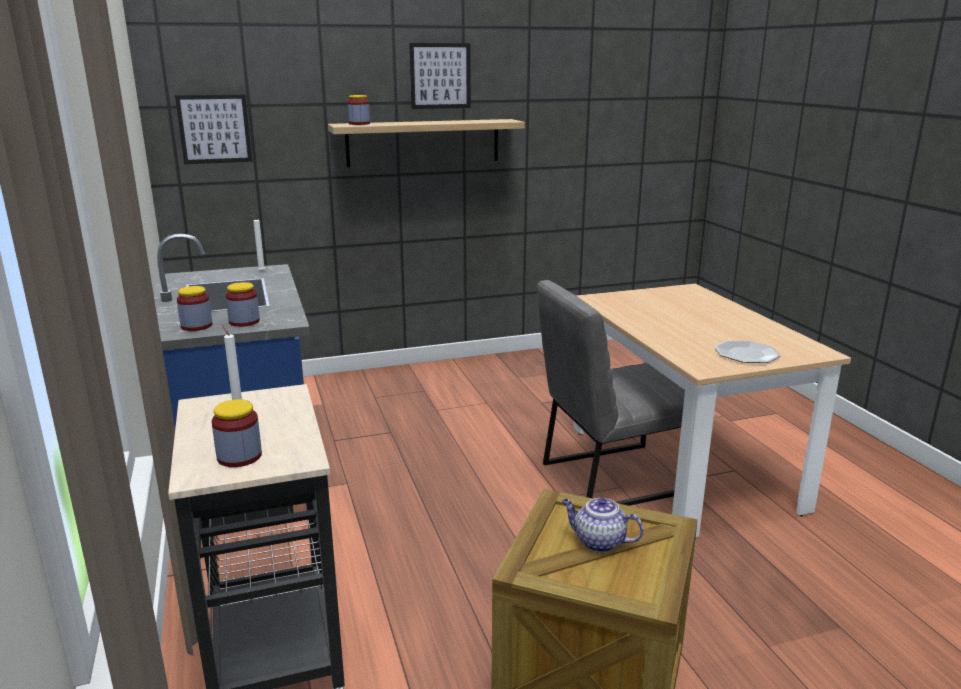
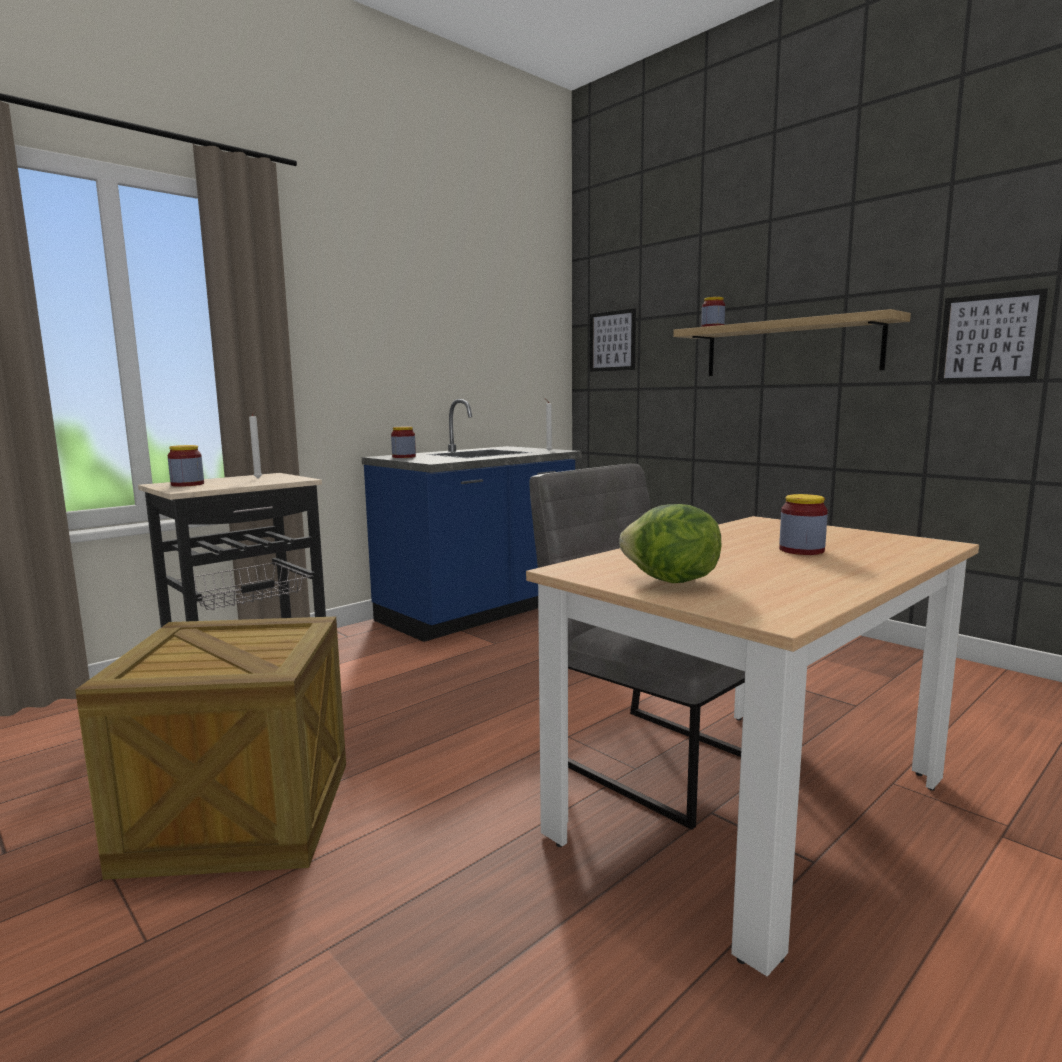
camera: 65 degrees right, 10 degrees down
(244, 322) = (423, 459): jar -> jar (801, 550)
(440, 76) = (816, 267): picture -> picture (990, 338)
(598, 542) = (235, 647): teapot -> none
(746, 354) = (671, 581): plate -> lettuce

